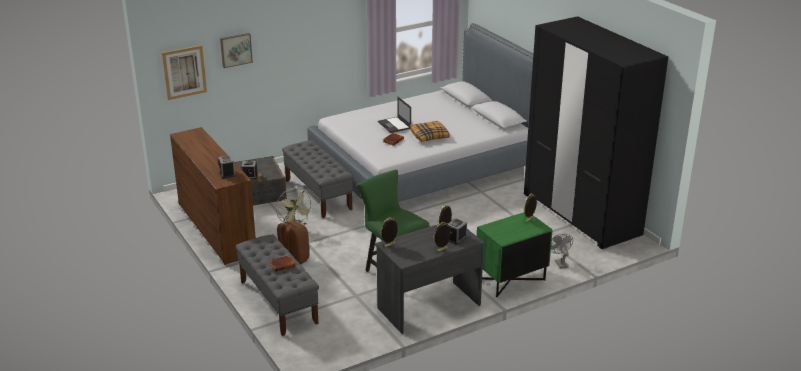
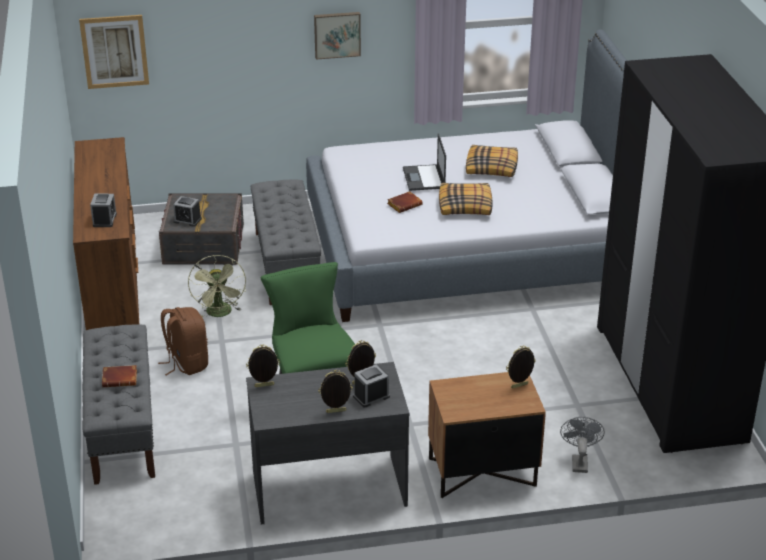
camera: 20 degrees right, 5 degrees up
(235, 49) = (196, 27): picture -> picture (337, 34)
(430, 114) = (492, 168): none -> pillow
(510, 280) = (482, 473): green nightstand -> brown nightstand

